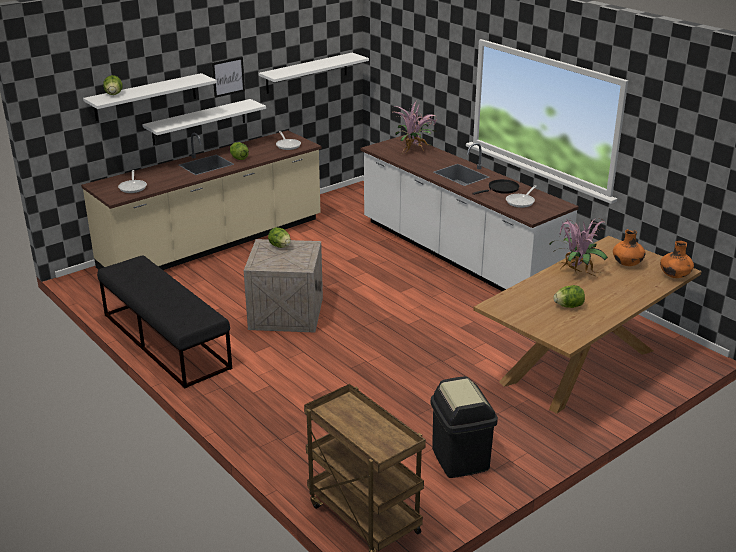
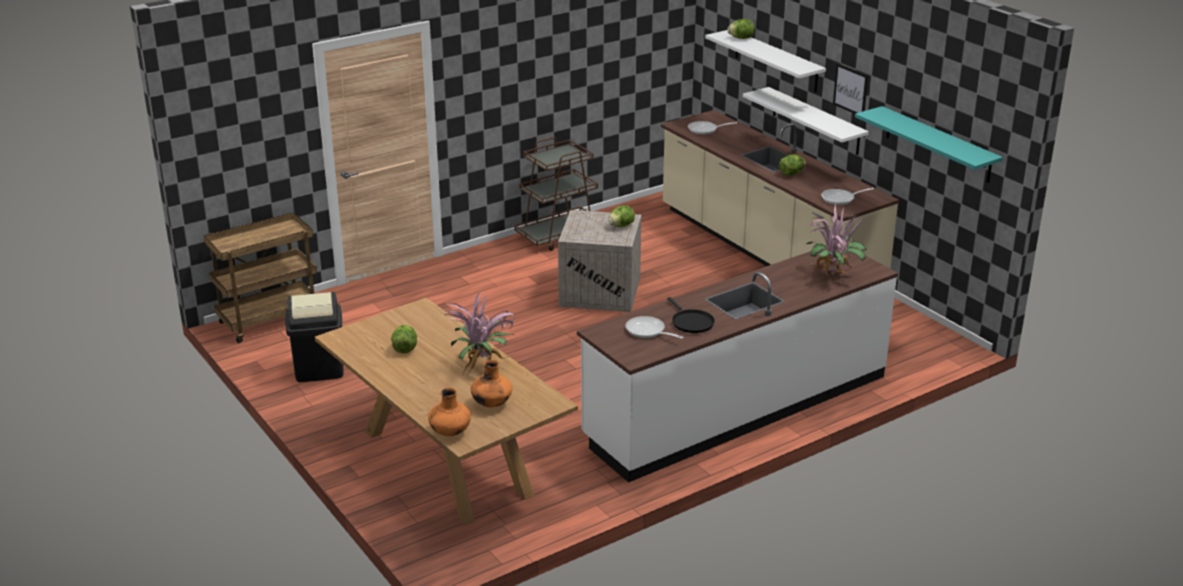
camera: 95 degrees right, 0 degrees up
(165, 340) = (559, 236): black bench -> brown cart
(307, 73) = (938, 144): white shelf -> turquoise shelf

